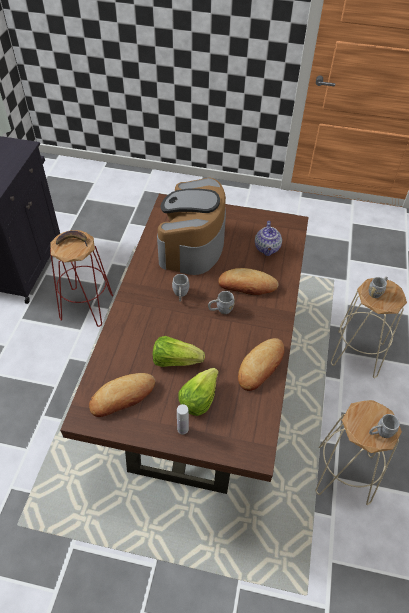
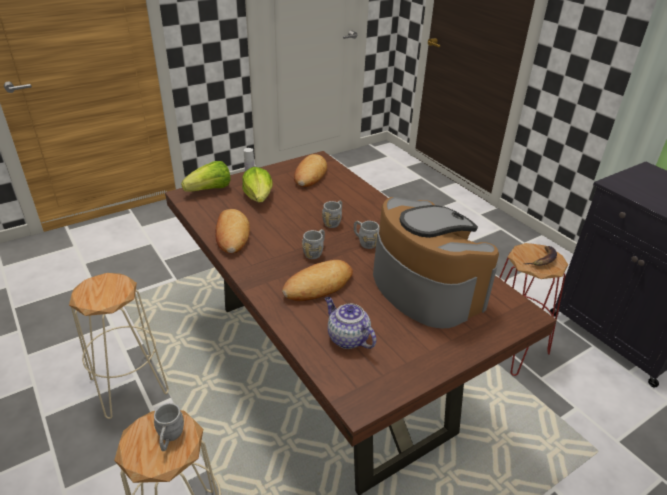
camera: 135 degrees right, 15 degrees down
(175, 360) = (303, 205): lettuce -> lettuce (210, 190)
(380, 432) = (91, 288): grey mug -> grey mug (334, 221)

